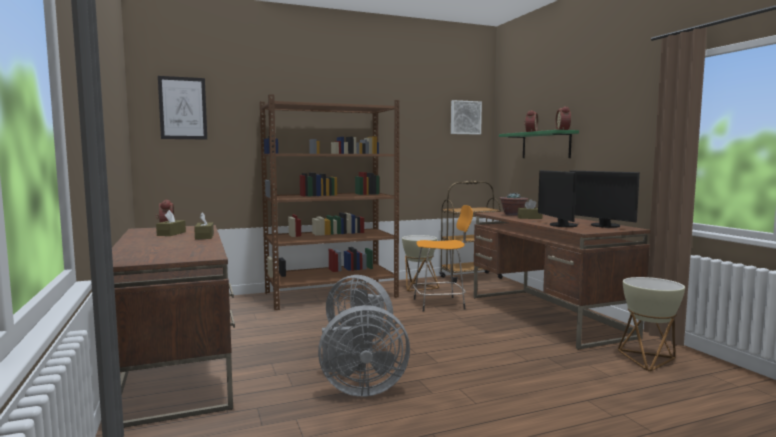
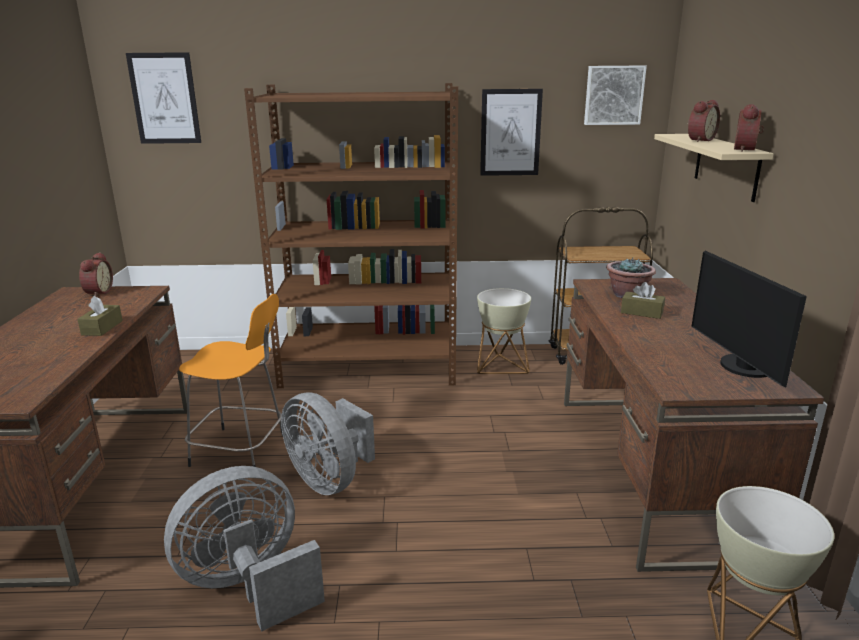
camera: 20 degrees right, 15 degrees up
(171, 234) = (81, 312): brown tissue box -> none
(360, 389) = (249, 585): grey fan -> grey fan turned 135 degrees clockwise
(410, 137) = (510, 132): none -> picture
(441, 304) = (503, 411): orange stool -> orange stool (241, 450)
(545, 145) = (726, 165): green shelf -> beige shelf
(560, 225) = (661, 353): monitor -> none

